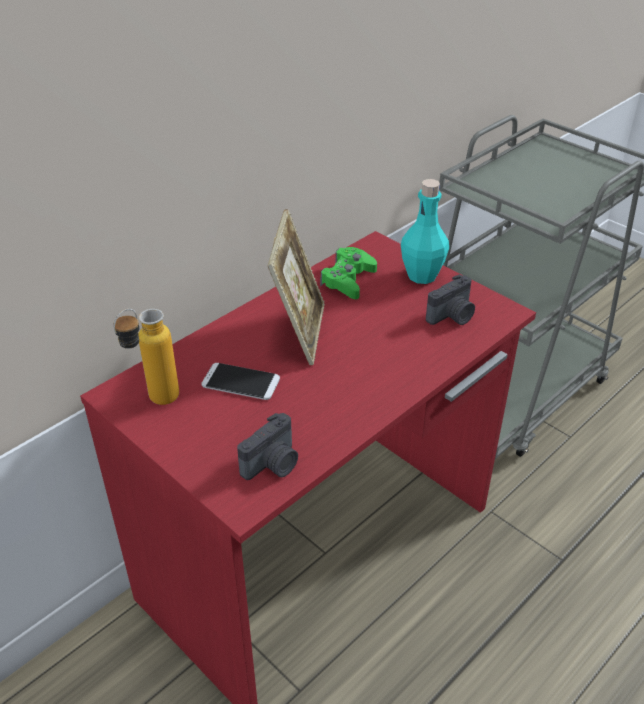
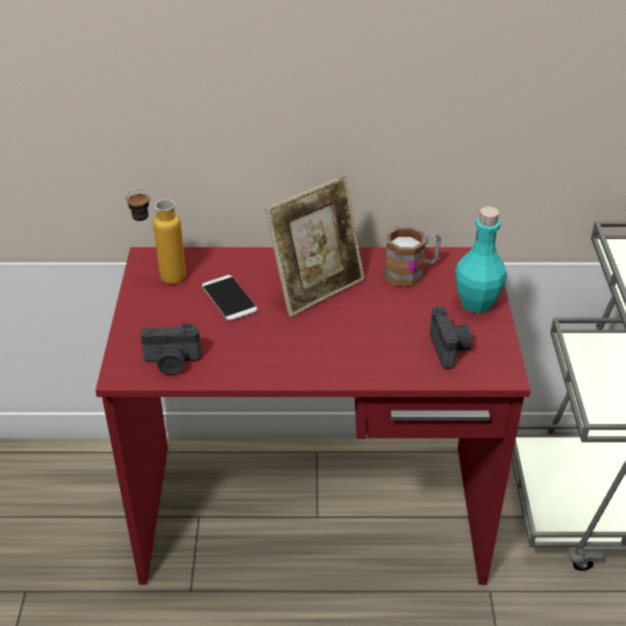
camera: 45 degrees right, 0 degrees up
(348, 280) = (411, 272): green game controller -> mug
(452, 316) = (450, 349): camera -> camera turned 105 degrees counterclockwise

